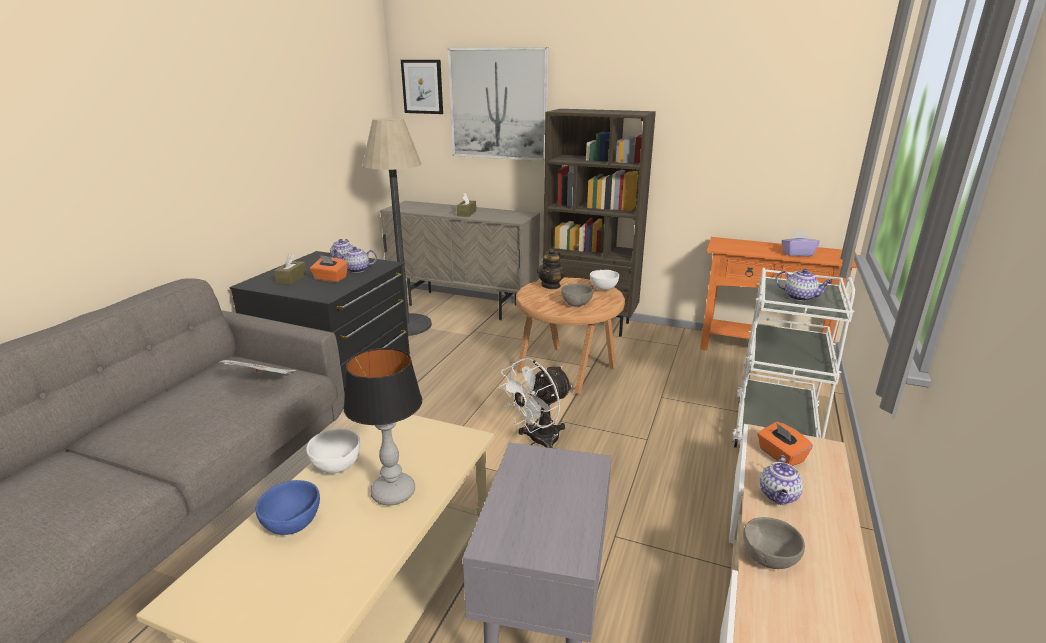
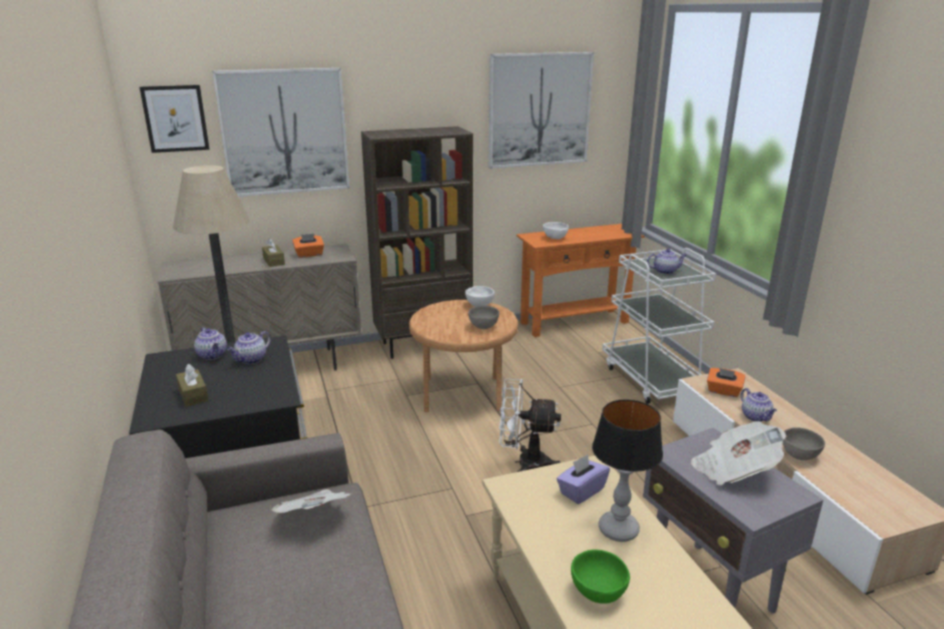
camera: 40 degrees left, 0 degrees up
(291, 524) = (598, 593): blue bowl -> green bowl
(330, 279) = (242, 379): orange tissue box -> orange tissue box (309, 254)
(336, 466) = (546, 538): white bowl -> white bowl (555, 238)
(538, 441) = (524, 463): white fan -> white fan turned 90 degrees clockwise
(551, 286) = (433, 316): teapot -> none
(553, 499) = (733, 470): none -> newspaper
(755, 100) = (539, 110): none -> picture
(797, 254) = (595, 235): purple tissue box -> purple tissue box (581, 491)

